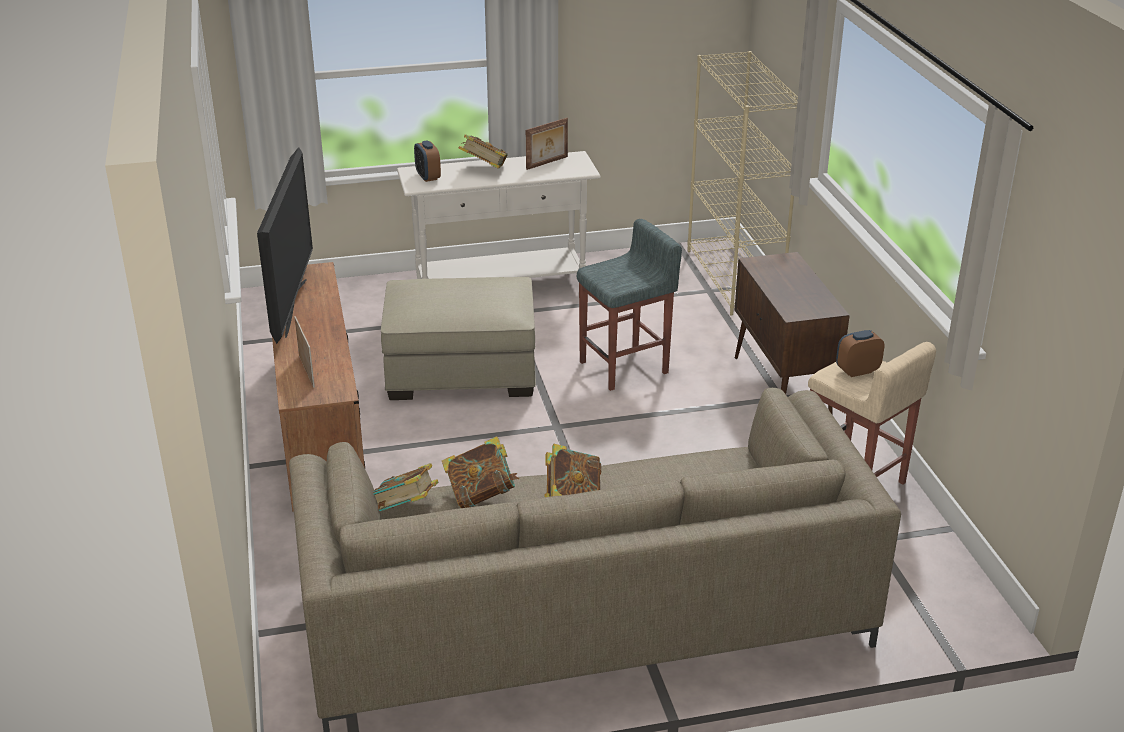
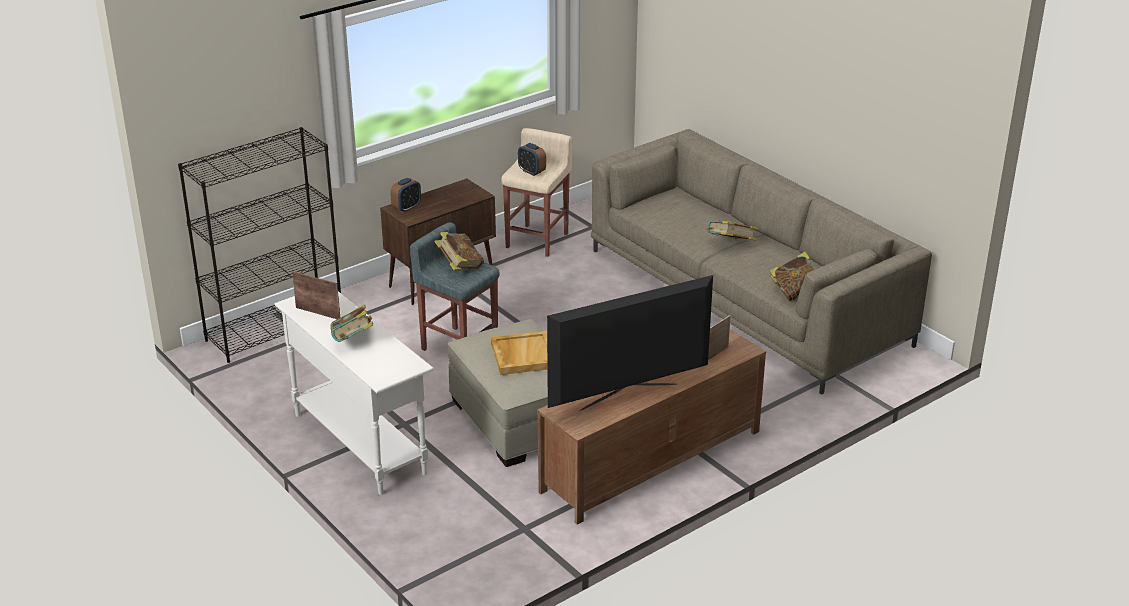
camera: 115 degrees left, 0 degrees up
(428, 177) = (390, 365): alarm clock -> alarm clock (406, 208)
(452, 295) = (523, 355): none -> beige tray
(481, 495) = (757, 272): book -> book (460, 266)
(734, 279) = (275, 329): beige bookcase -> black bookcase

